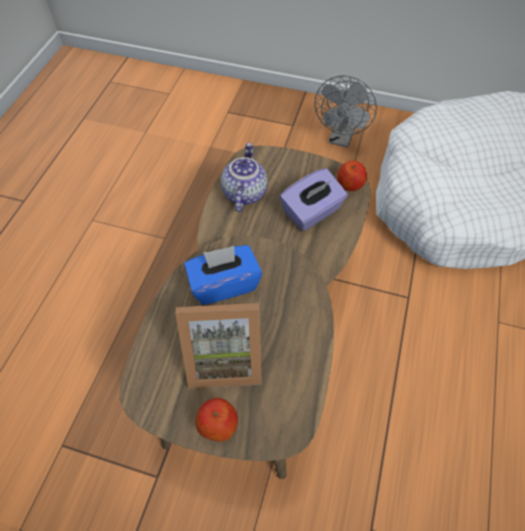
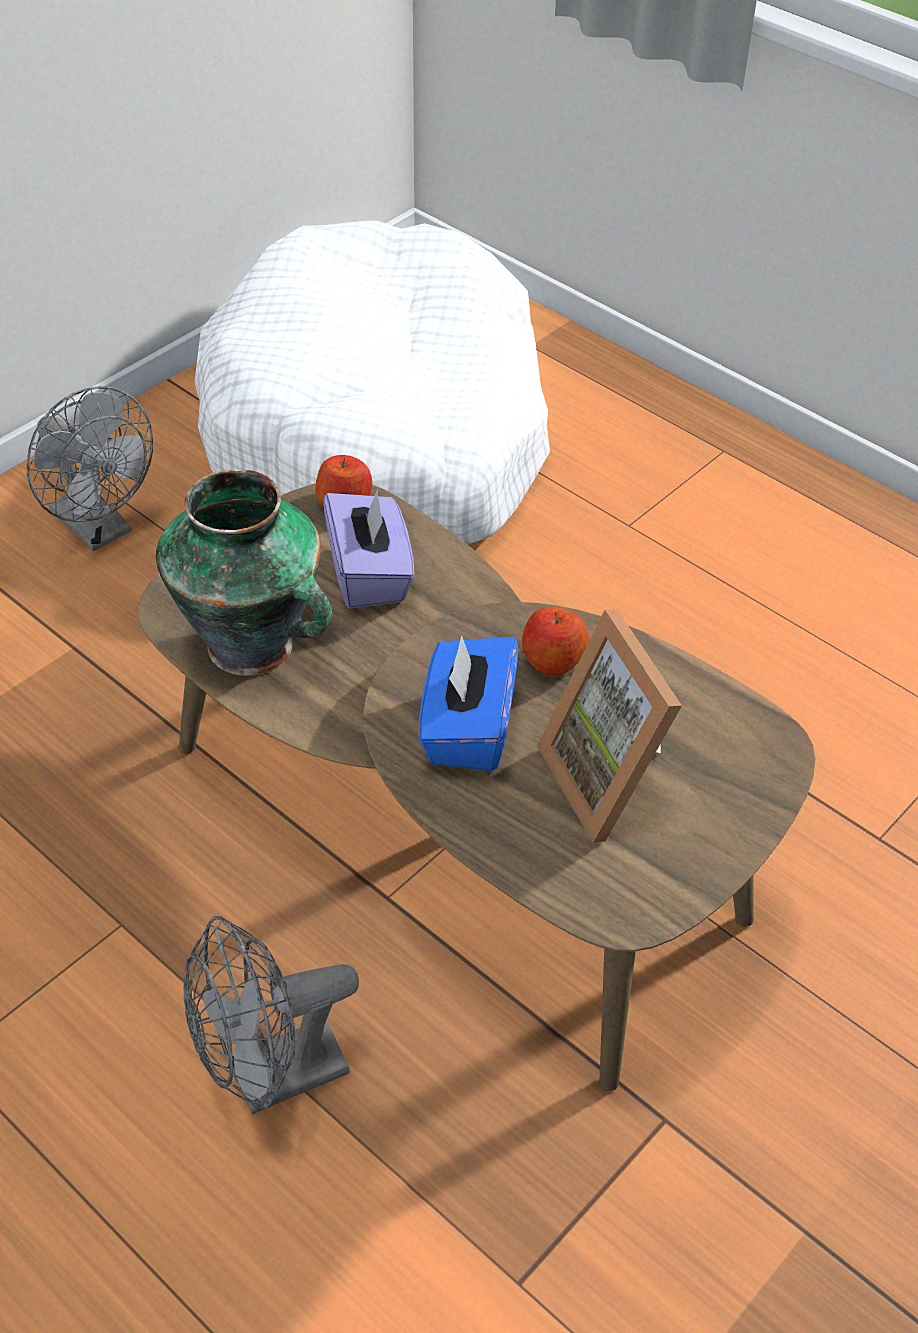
camera: 65 degrees left, 10 degrees down
(120, 317) = (272, 1079): none -> grey fan
(218, 424) = (726, 826): apple -> apple (553, 659)
(224, 358) = (613, 779): picture frame -> picture frame turned 135 degrees clockwise
(243, 193) = (254, 647): teapot -> vase

